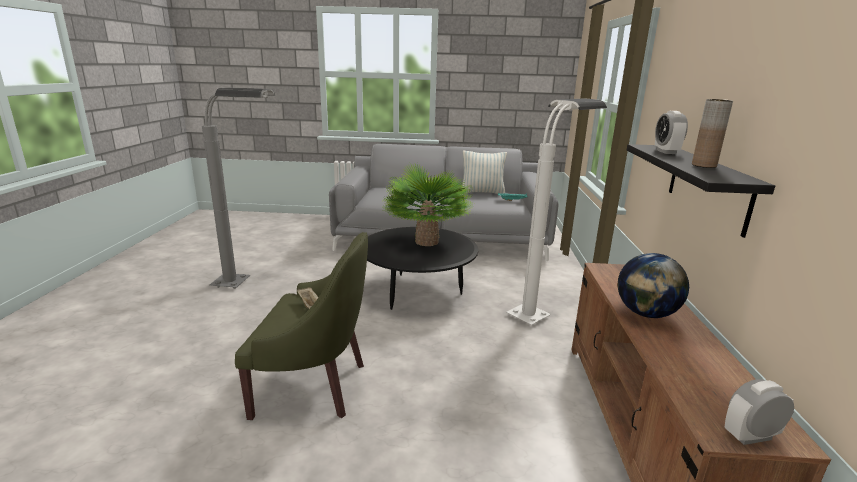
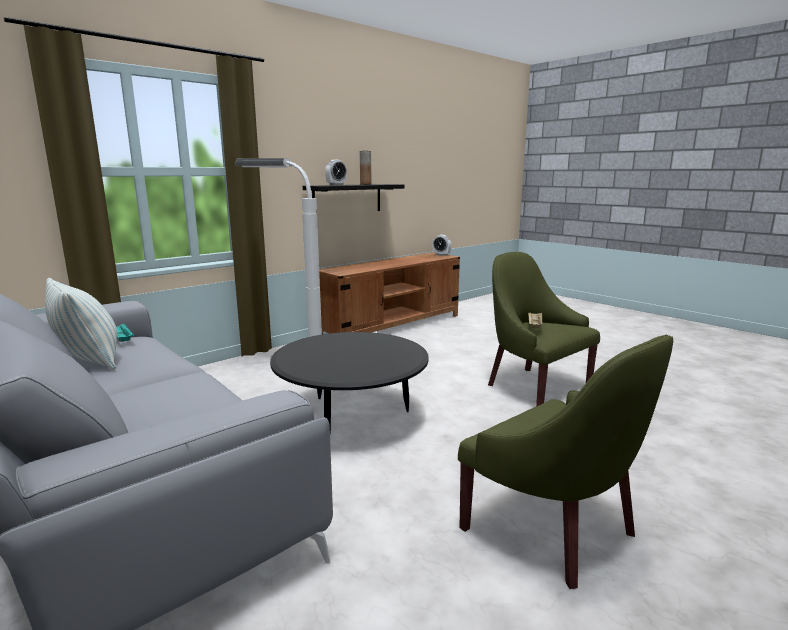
camera: 135 degrees left, 5 degrees down
(250, 284) = (554, 528): grey floor lamp -> green armchair
(426, 242) = (334, 354): potted plant -> none
(646, 313) = (385, 264): globe -> none

